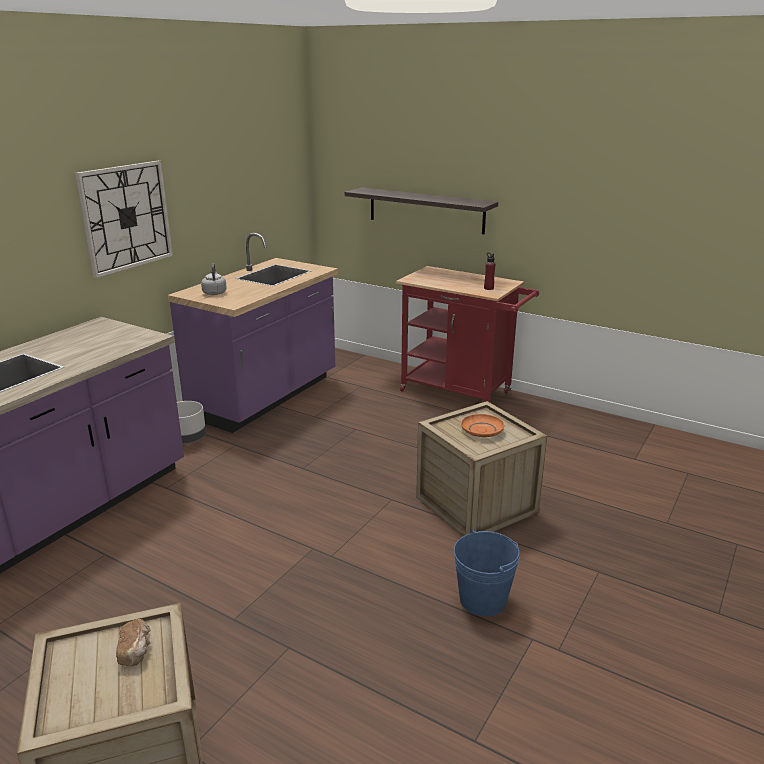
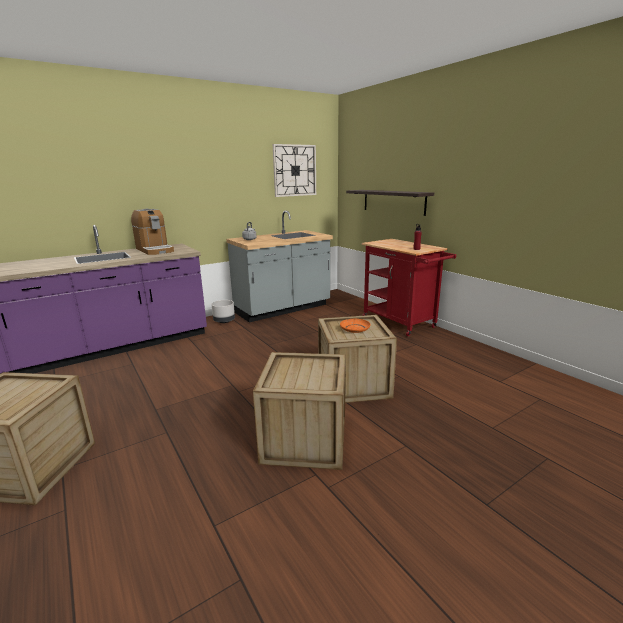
camera: 25 degrees right, 5 degrees down
(79, 342) = (155, 250): none -> coffee machine
(126, 217) = (202, 191): wall clock -> wall clock (295, 170)
(136, 651) = (30, 392): bread -> none
(266, 397) = (283, 309): purple counter -> grey counter
(483, 599) = (305, 439): blue bucket -> crate

